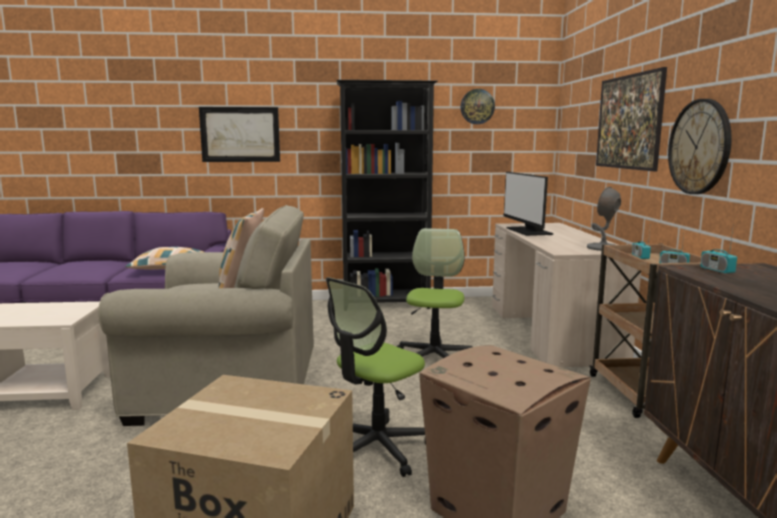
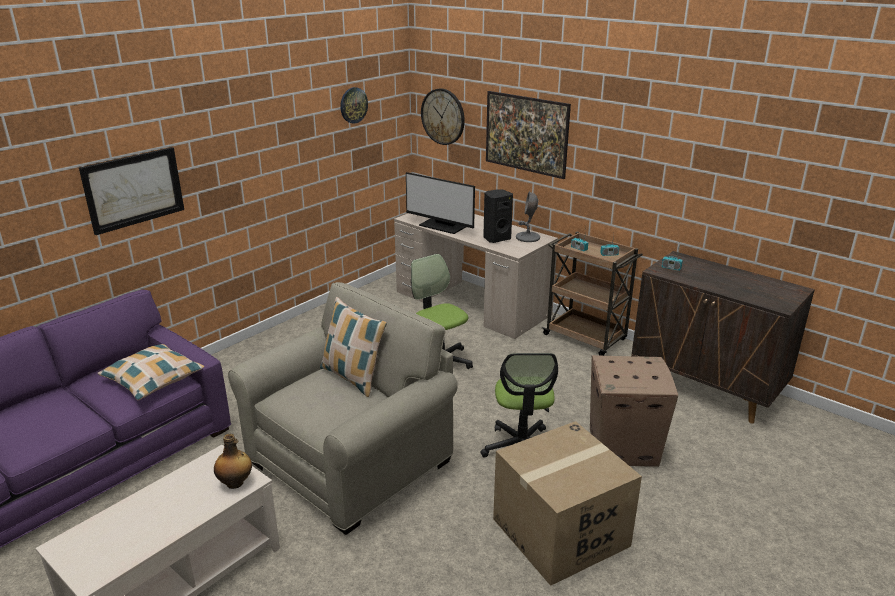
camera: 45 degrees left, 15 degrees up
(54, 318) = (235, 483): none -> bottle
(386, 305) = (313, 323): black bookcase -> none
(564, 243) = (496, 238): none -> black speaker
(699, 147) = (609, 170): wall clock -> wall clock (443, 116)

